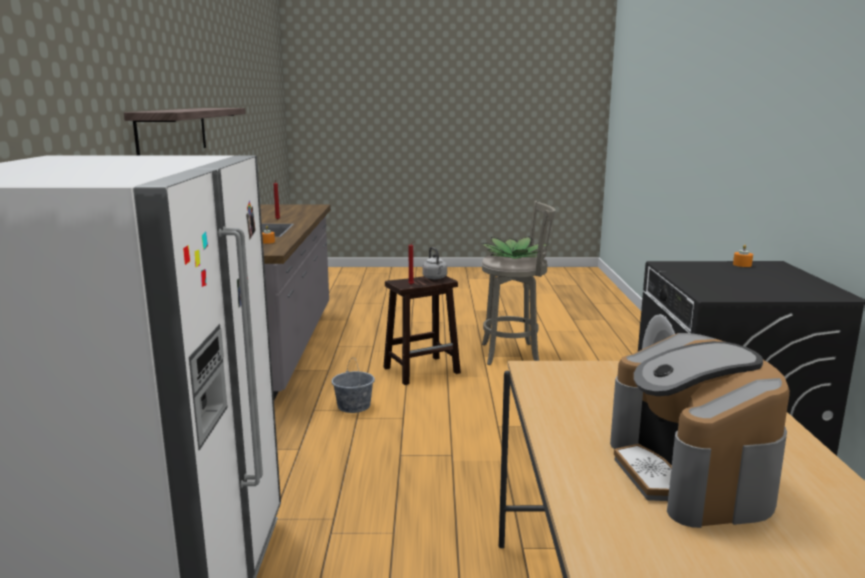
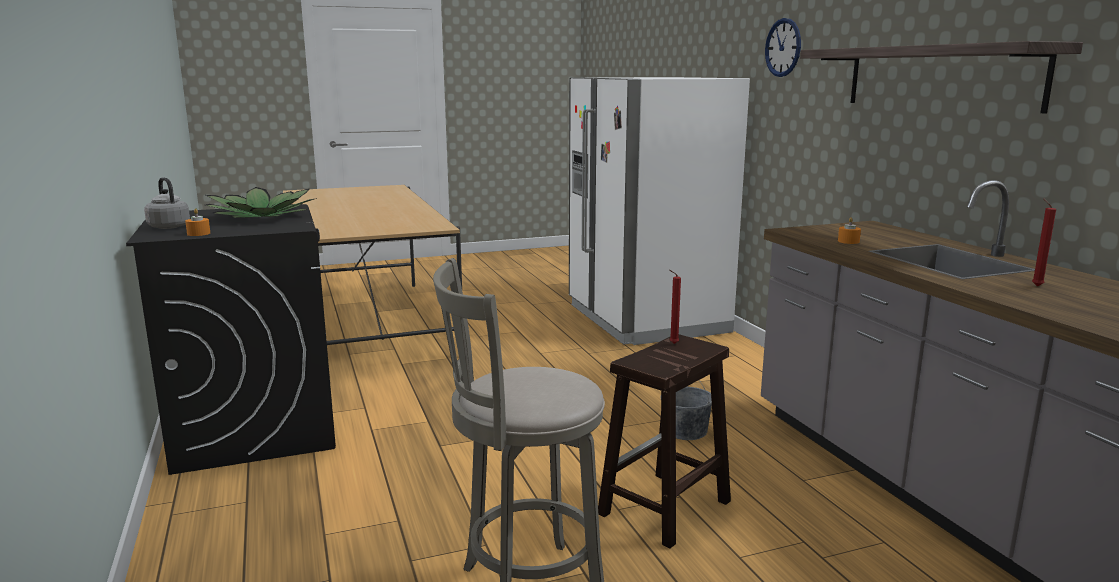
camera: 160 degrees right, 0 degrees up
(69, 108) = (783, 47): none -> wall clock
(435, 278) = (655, 362): grey kettle -> grey kettle (168, 226)
(515, 256) = (526, 384): potted plant -> potted plant (262, 216)
(690, 474) = (364, 208): coffee machine -> none

